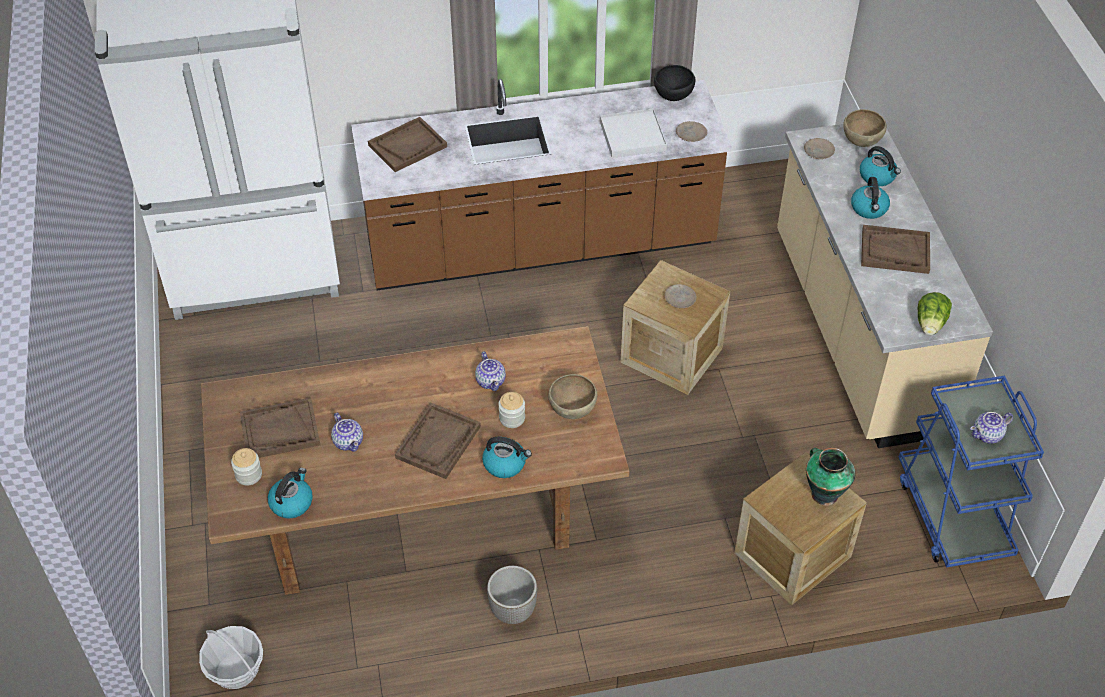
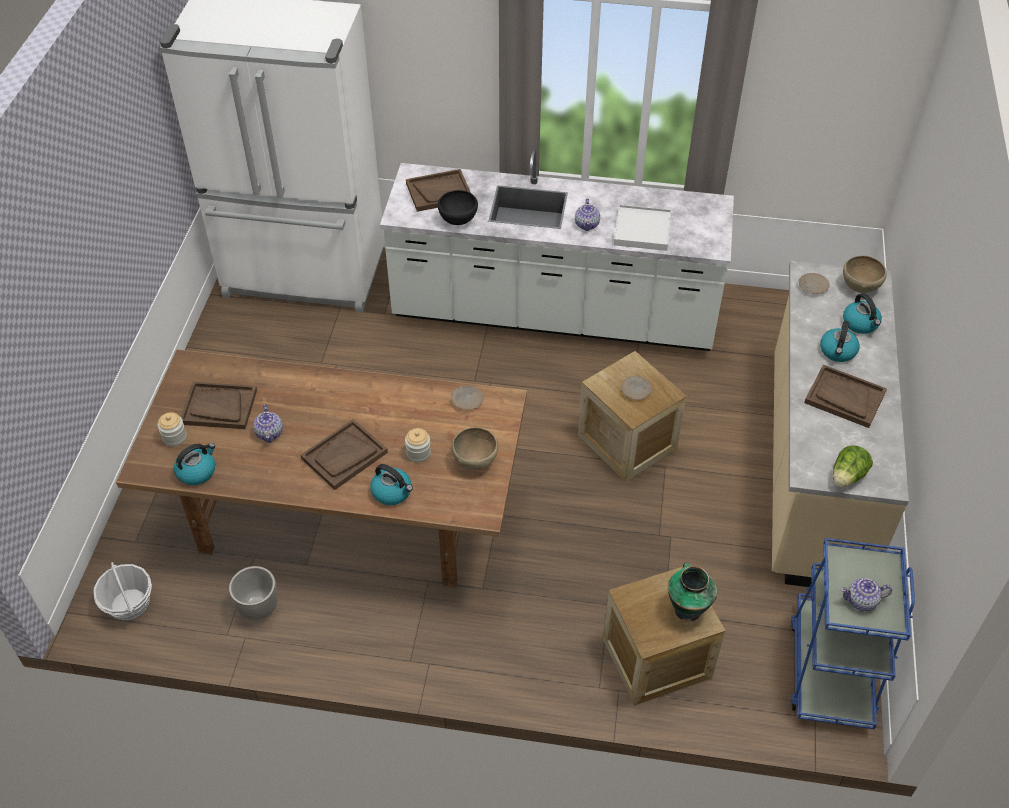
camera: 20 degrees right, 0 degrees up
(491, 381) = (416, 415): teapot -> teapot (587, 224)
(512, 610) = (380, 628): planter -> planter (258, 608)
(540, 246) = (554, 315): brown counter -> white counter
(673, 97) = (697, 204): black bowl -> black bowl (458, 221)
(690, 134) = (696, 242): beige plate -> beige plate (467, 400)

